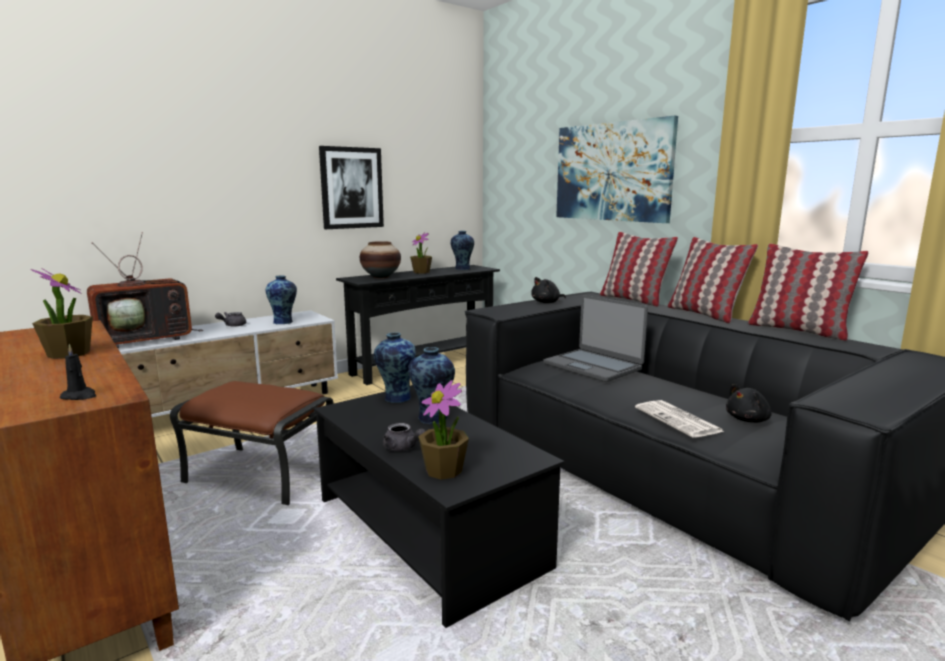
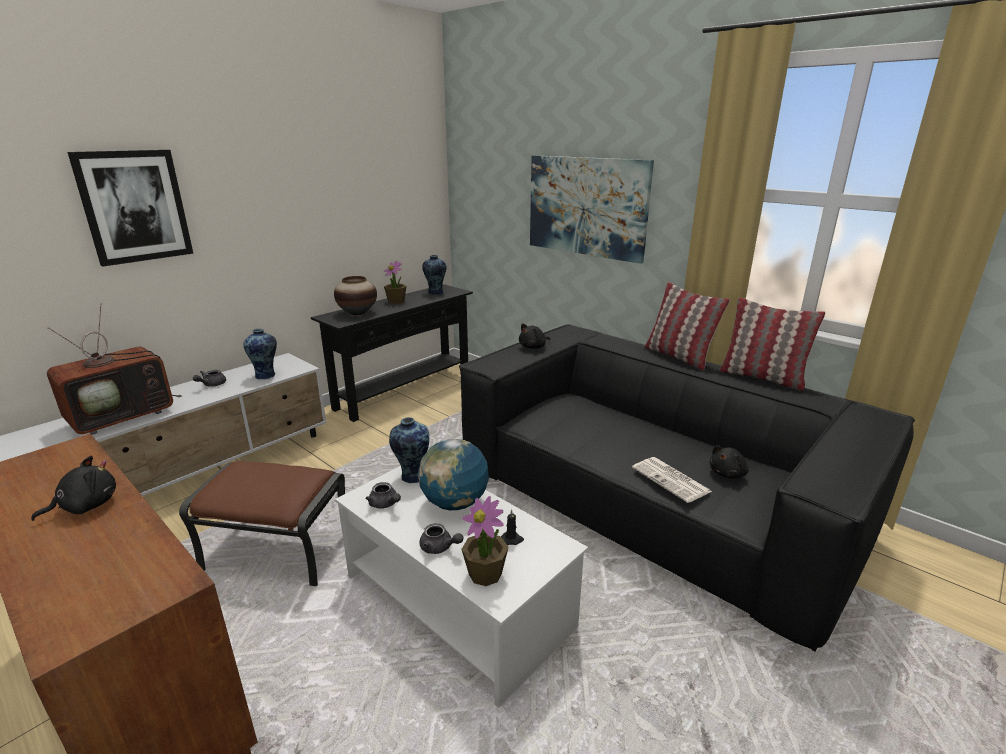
camera: 10 degrees left, 10 degrees up
(68, 354) = (86, 506): potted plant -> black plush toy
(79, 396) = (137, 588): black candle -> black candle (512, 539)
(351, 188) = (318, 221): picture -> picture (134, 206)
(361, 415) = (385, 504): none -> grey teapot
(428, 533) = (458, 602): black coffee table -> white coffee table
(432, 419) = (455, 503): vase -> globe
(593, 366) = (582, 412): laptop -> none
(633, 300) = (610, 336): pillow -> none

